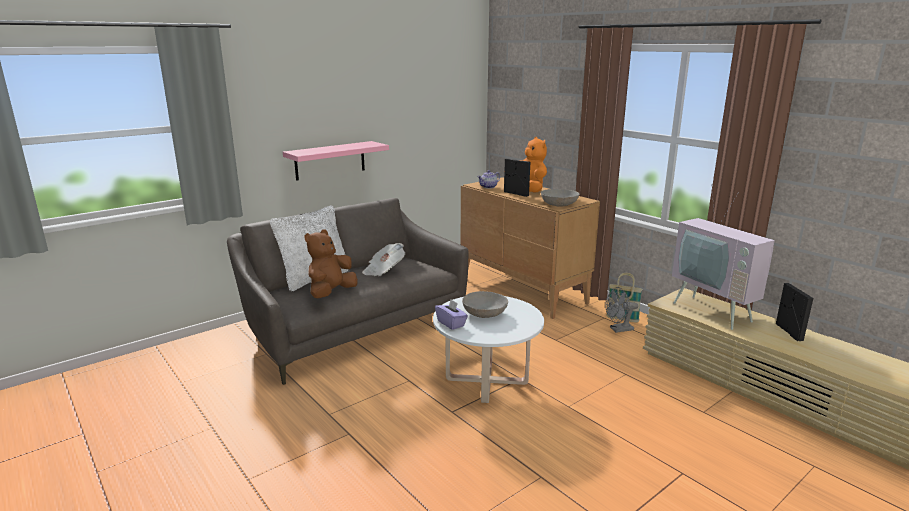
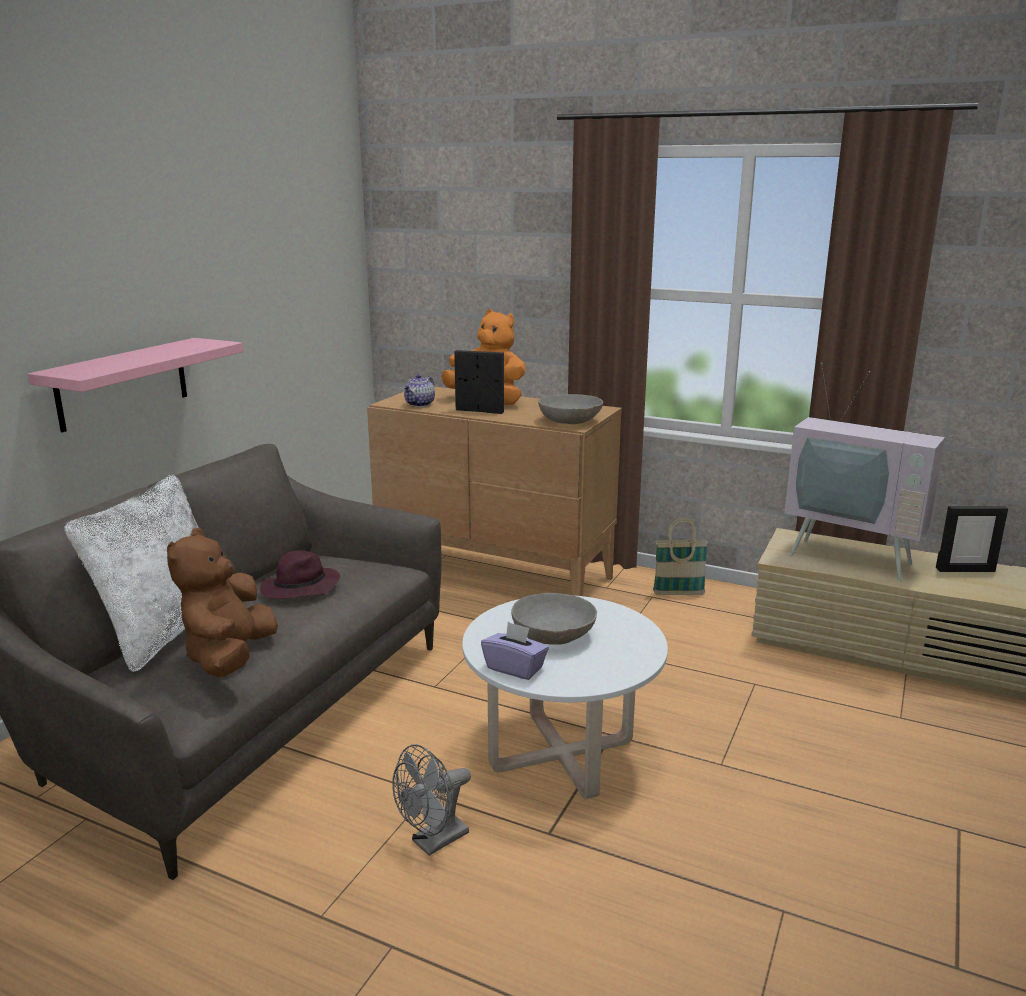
camera: 25 degrees left, 0 degrees up
(384, 271) = (299, 589): newspaper -> purple hat
(618, 329) = (687, 612): grey fan -> grey fan (433, 842)
(788, 332) = (965, 569): picture frame -> picture frame turned 120 degrees clockwise

